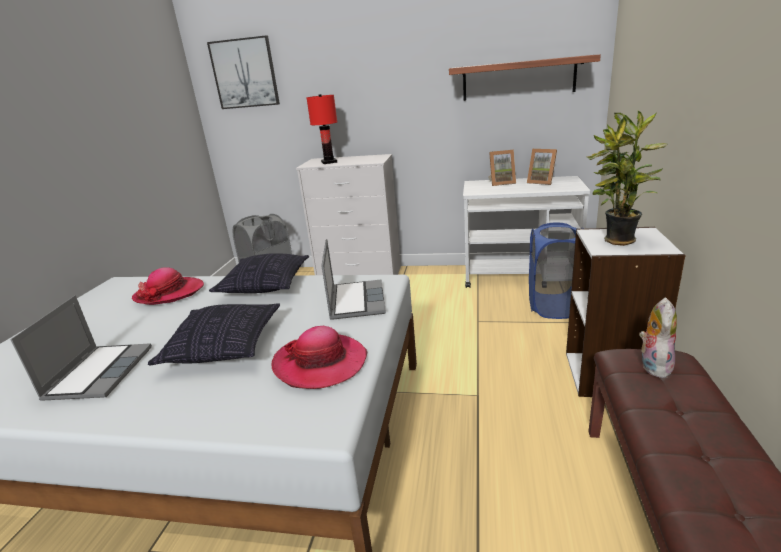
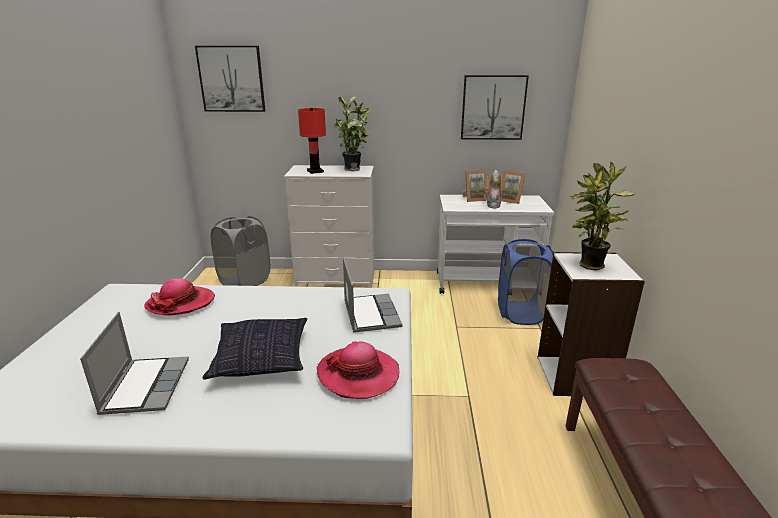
camera: 10 degrees left, 0 degrees up
(265, 285) = (277, 297): pillow -> none
(370, 158) = (354, 169): none -> potted plant
(518, 79) = (493, 107): shelf -> picture
(653, 365) = (624, 372): plush toy -> plush toy (492, 205)

